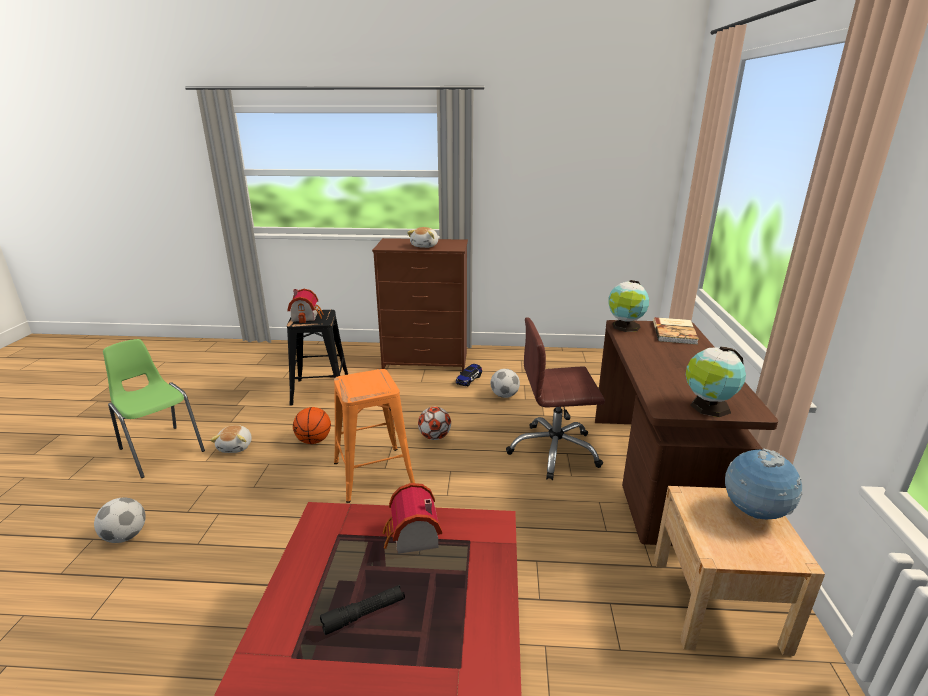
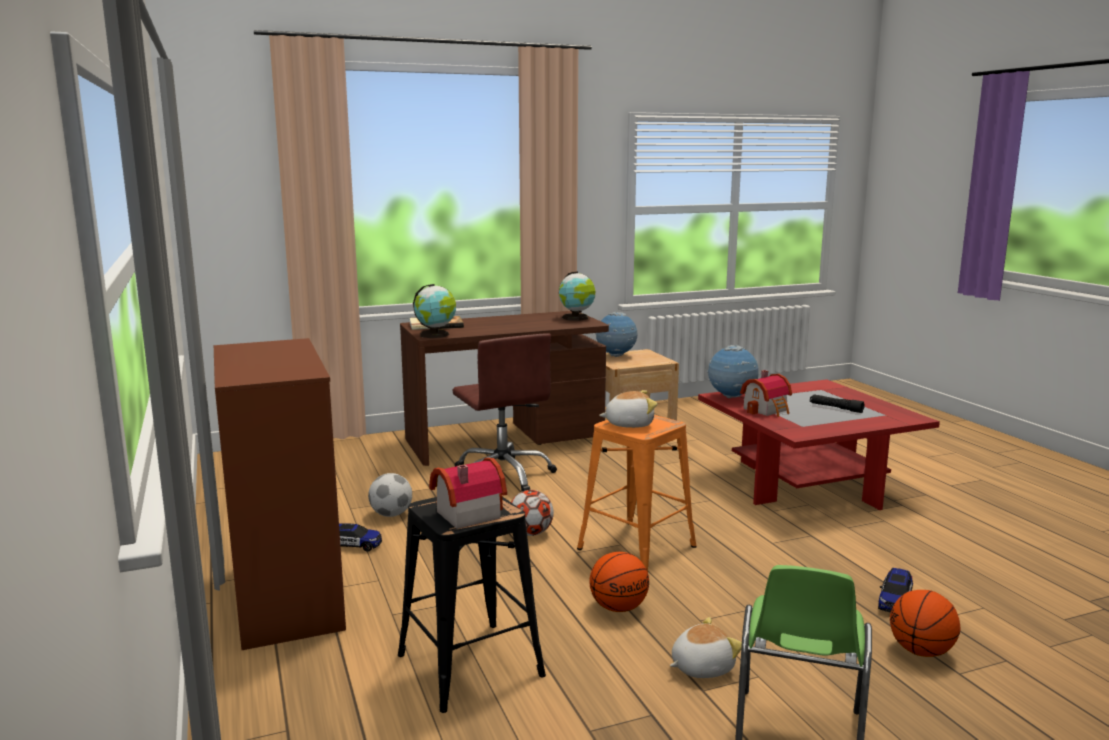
camera: 115 degrees left, 10 degrees down
(125, 536) = (921, 652): football -> basketball
(167, 566) = (895, 601): none -> toy car
(425, 246) = (284, 355): plush toy -> plush toy (629, 424)
(480, 531) = (731, 398): none -> globe

